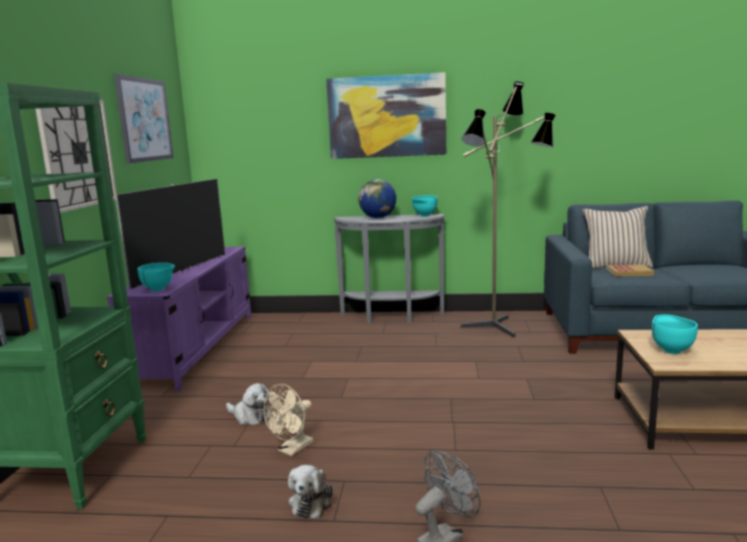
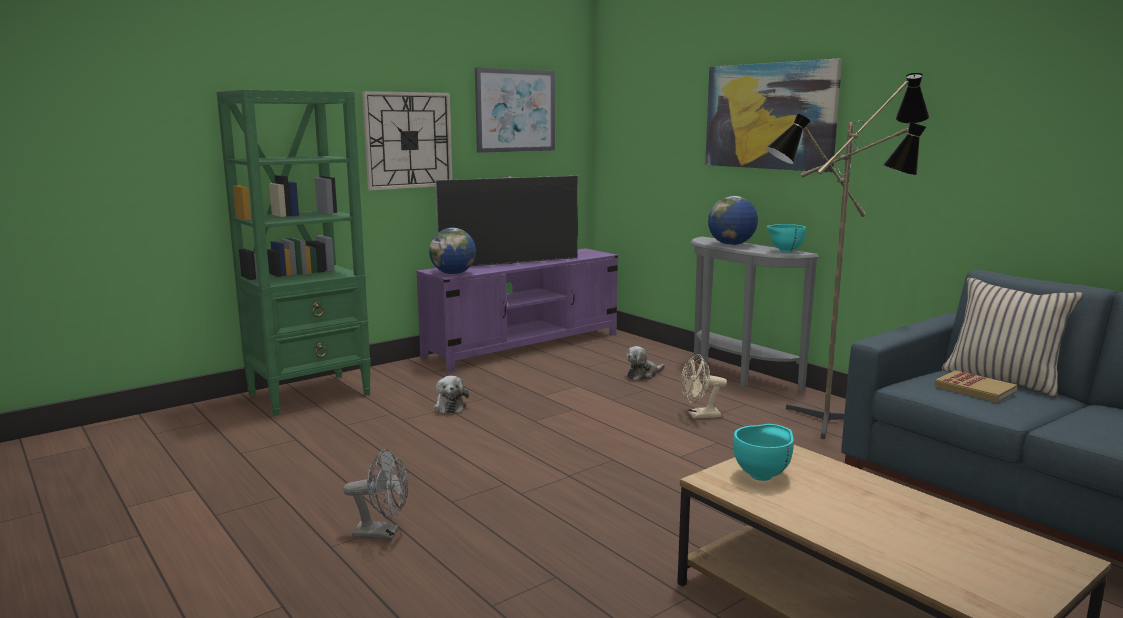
camera: 45 degrees right, 0 degrees up
(159, 289) = (453, 274): turquoise bowl -> globe
(292, 449) = (425, 438): beige fan -> beige fan (699, 416)
(311, 501) = (367, 472): plush toy -> plush toy (643, 375)

